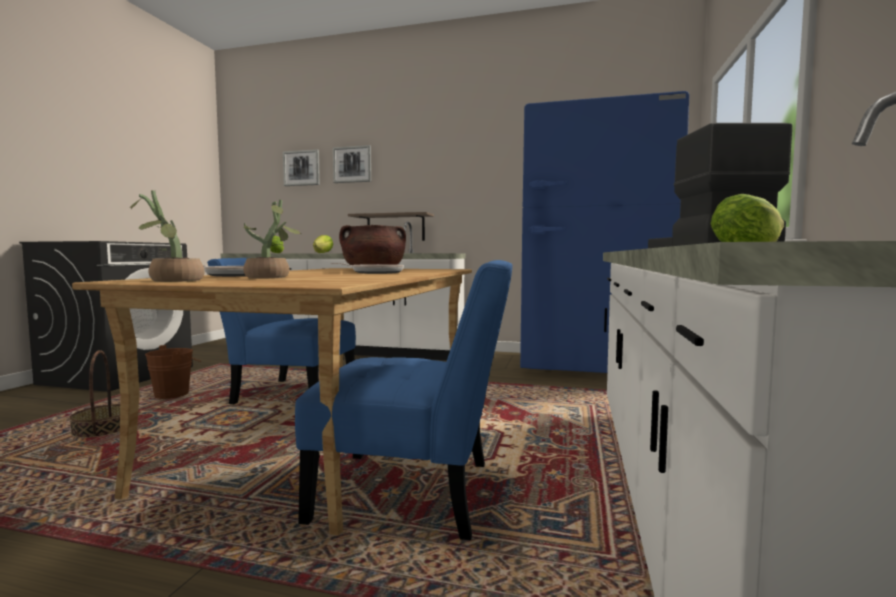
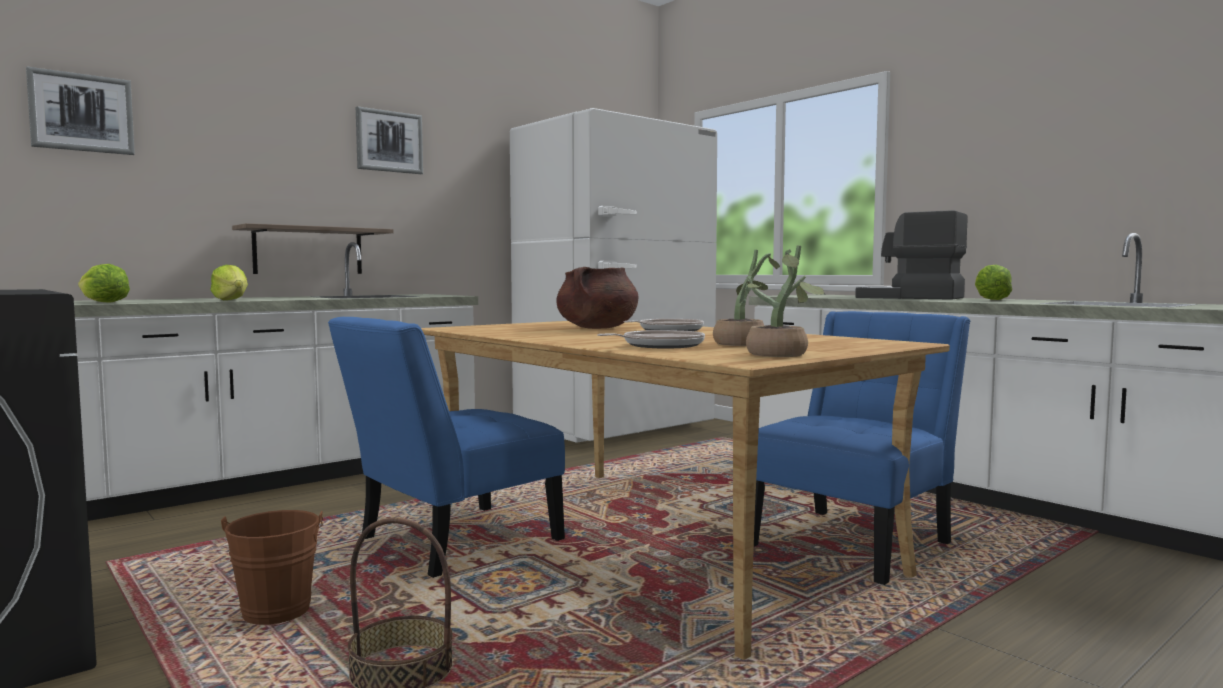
camera: 55 degrees left, 0 degrees up
(352, 164) = (215, 125): picture -> picture (389, 141)
(593, 367) = (615, 428): blue fridge -> white fridge

